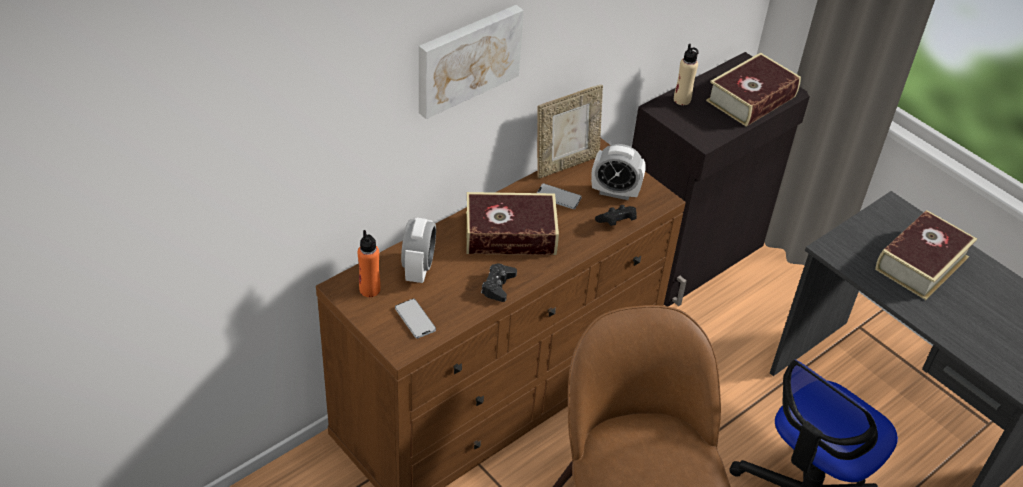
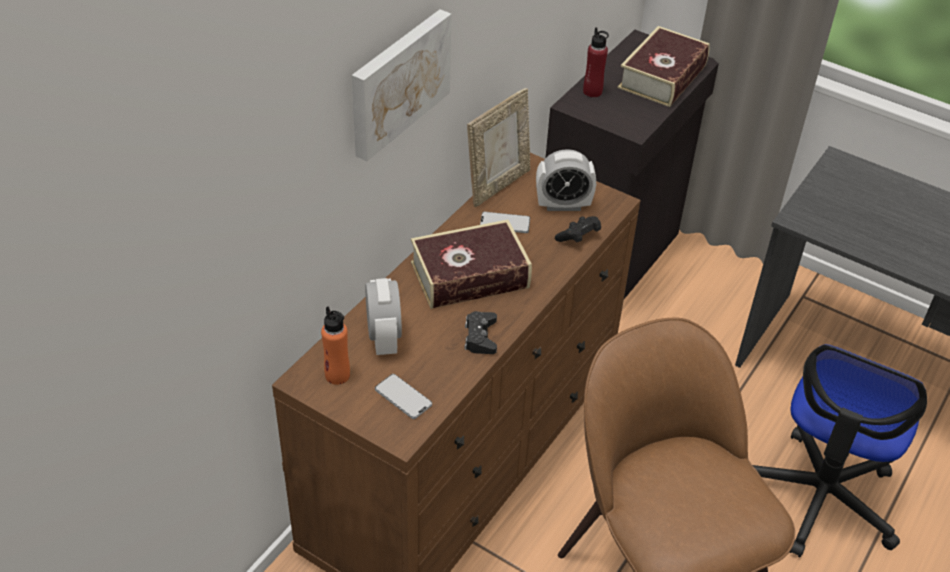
camera: 15 degrees left, 0 degrees up
(682, 100) = (592, 92): beige bottle -> red bottle
(921, 263) = (891, 214): book -> none

